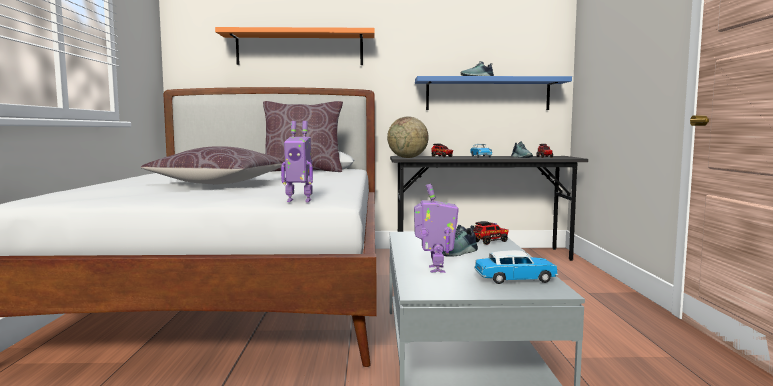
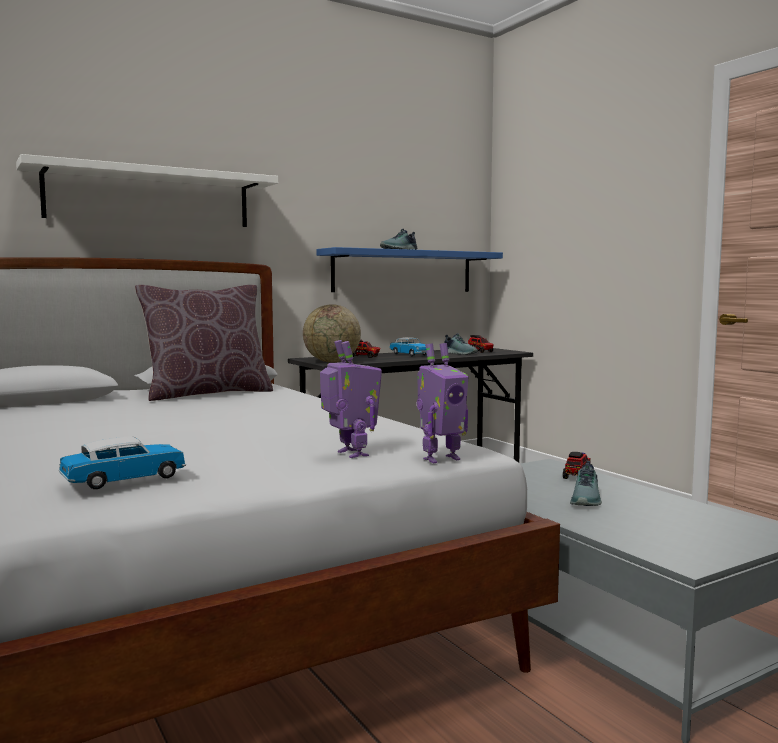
camera: 30 degrees left, 0 degrees up
(220, 183) = (196, 435): brown pillow -> none
(299, 49) = (150, 197): orange shelf -> white shelf
(435, 269) = (623, 527): toy robot -> toy robot (351, 454)
(515, 279) = (720, 525): toy car -> toy car (125, 479)

